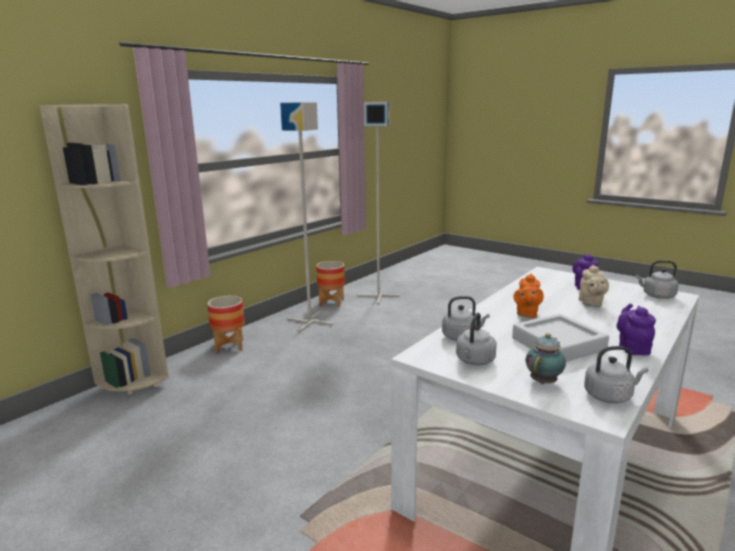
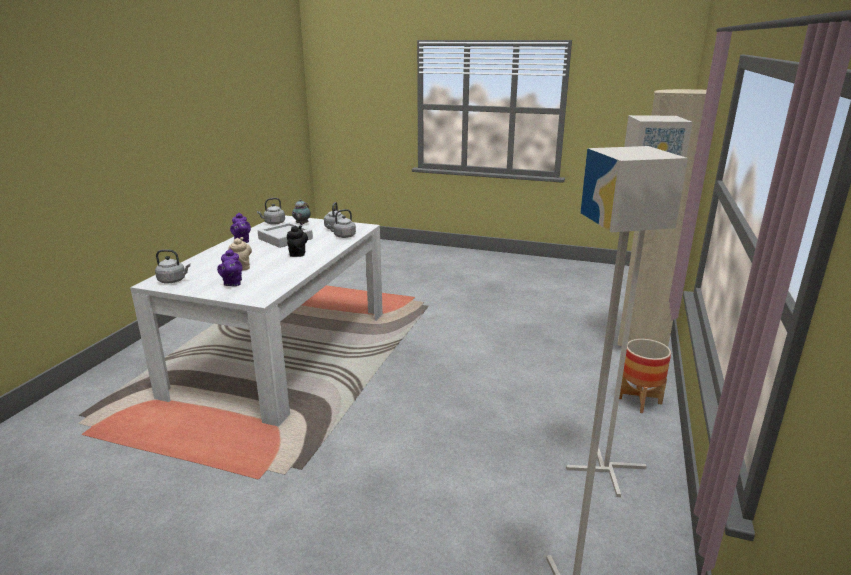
camera: 160 degrees right, 5 degrees up
(331, 302) = (638, 541): planter -> none
(526, 314) = (298, 253): orange teapot -> black teapot

